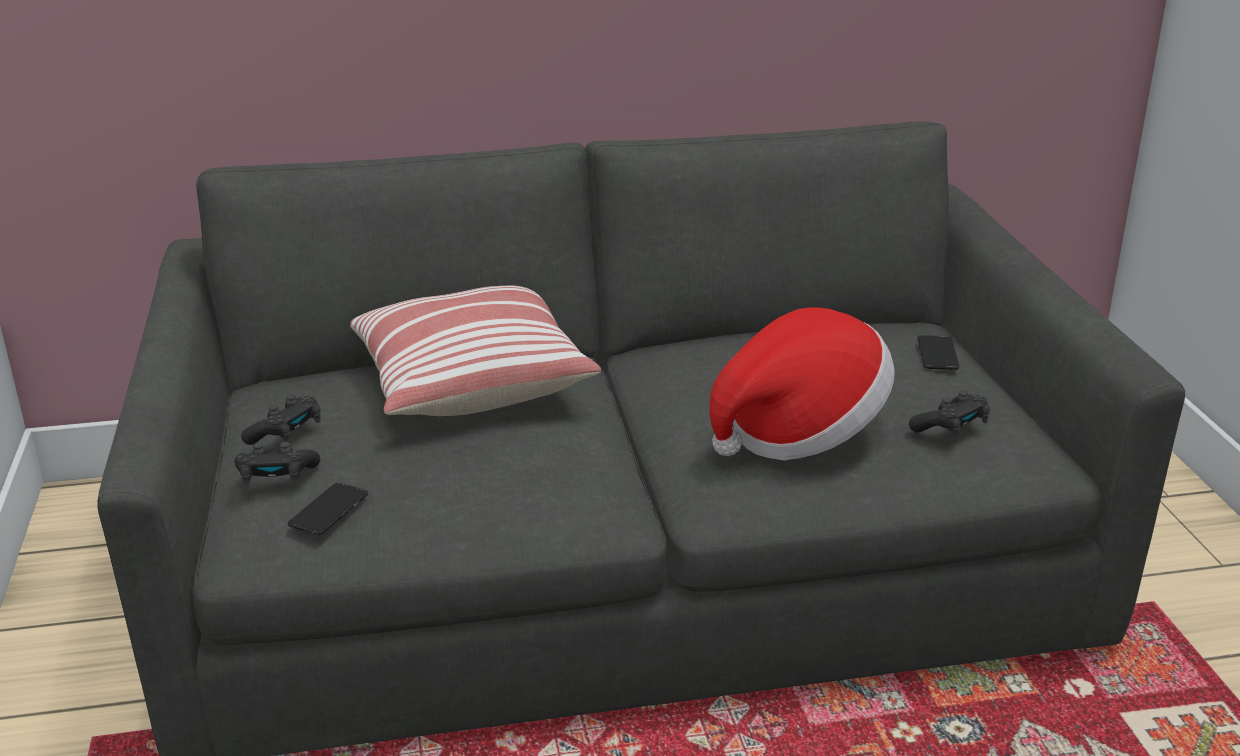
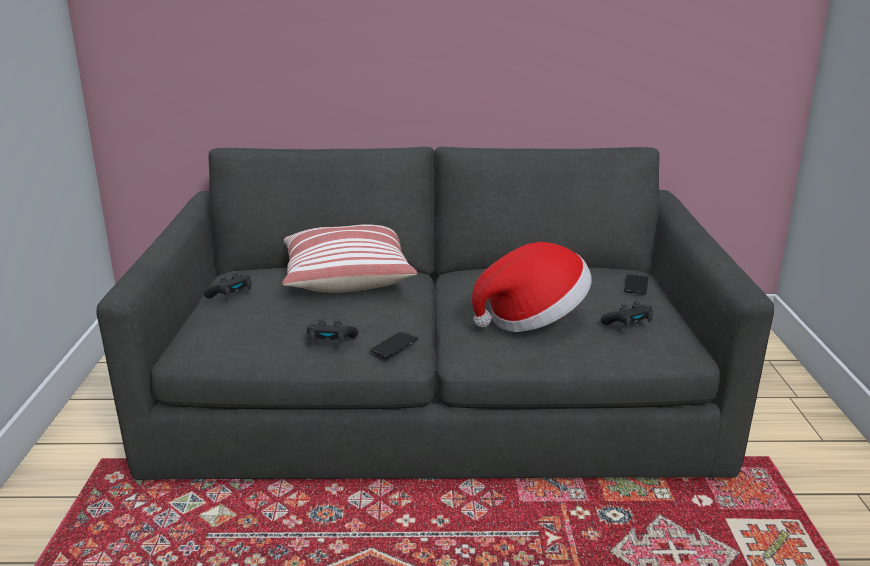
camera: 10 degrees right, 5 degrees down
(276, 477) = (215, 315): black game controller -> black game controller (330, 341)
(328, 510) = (237, 334): phone -> phone (394, 345)

